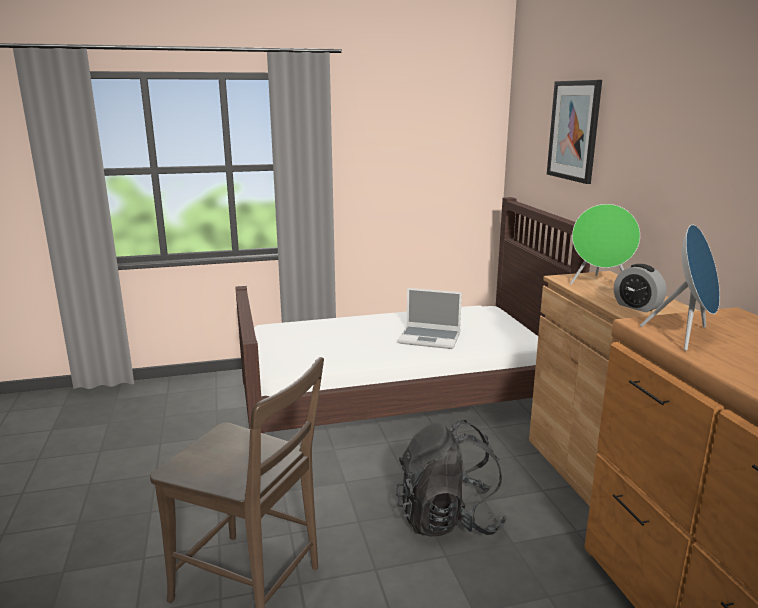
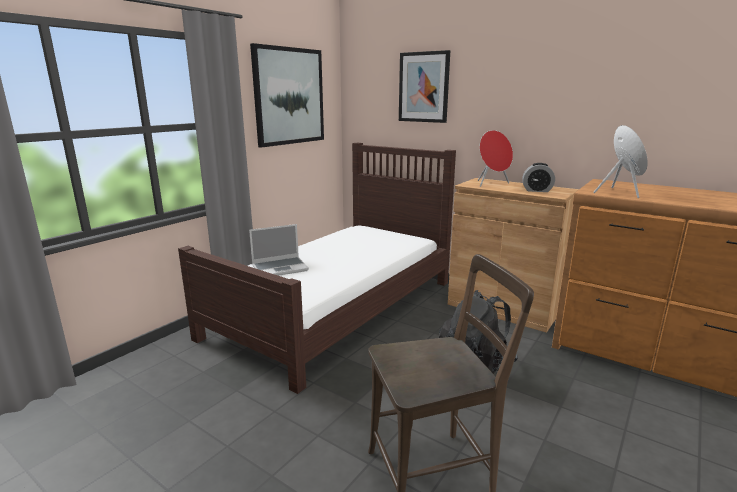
camera: 40 degrees left, 0 degrees up
(415, 136) = (289, 96): none -> picture
(430, 338) = (361, 253): laptop -> laptop (280, 268)
(599, 284) = (492, 184): green speaker -> red speaker

